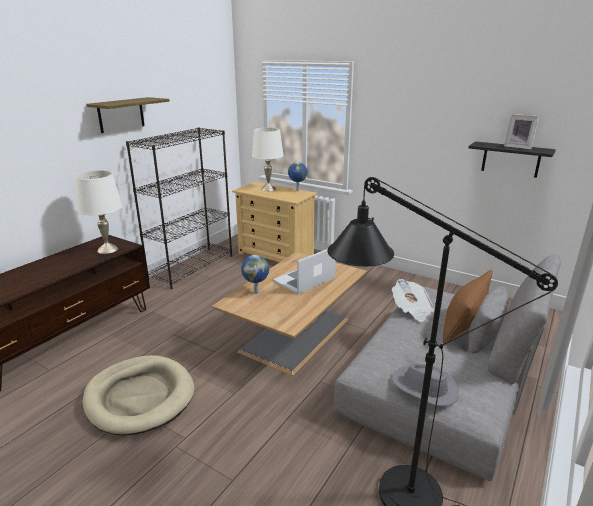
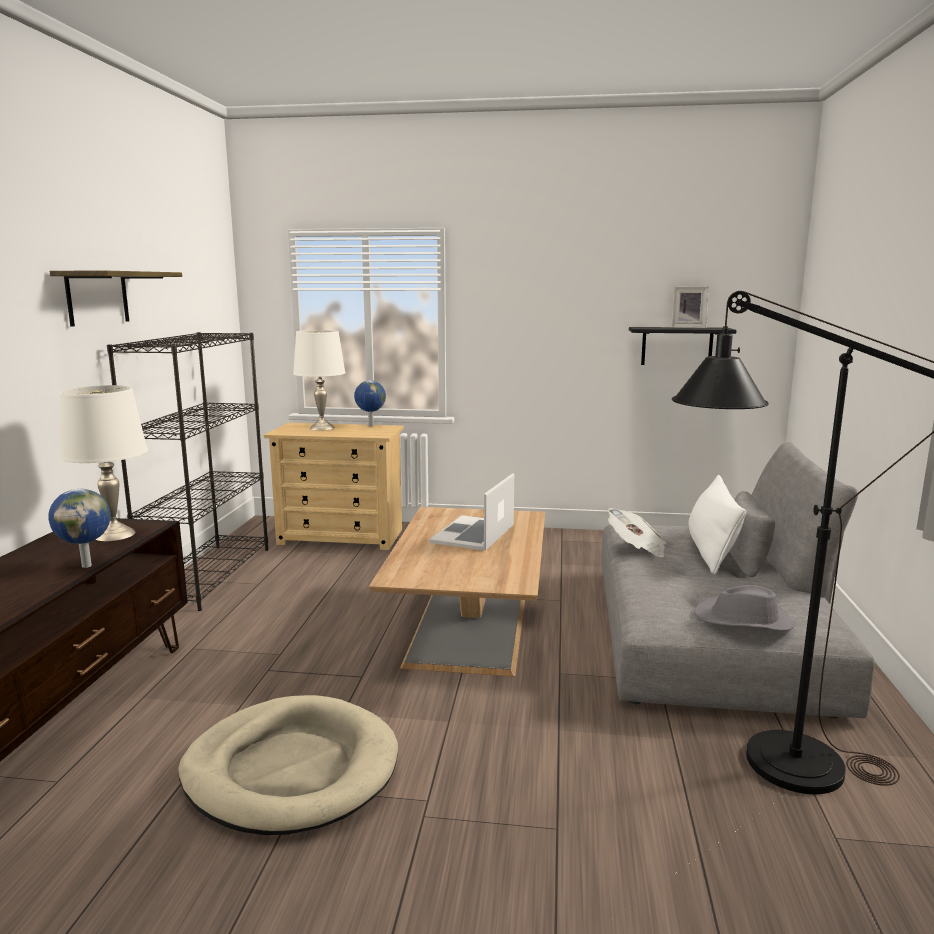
camera: 25 degrees left, 10 degrees down
(256, 292) = (420, 558): globe -> globe (87, 565)
(463, 324) = (711, 551): brown pillow -> white pillow

